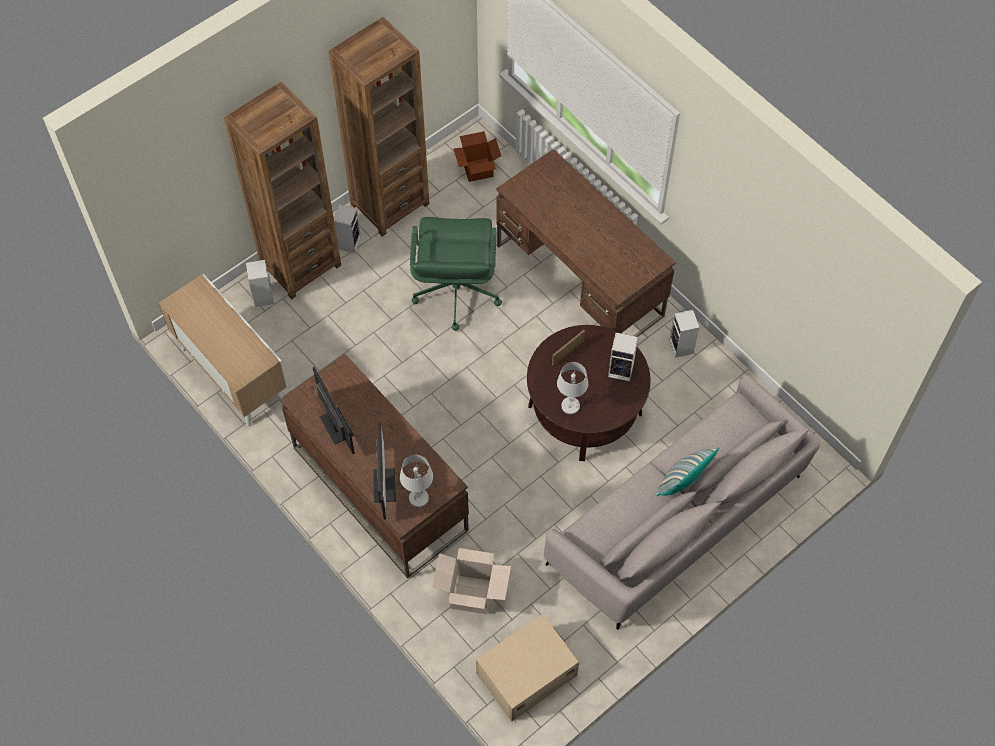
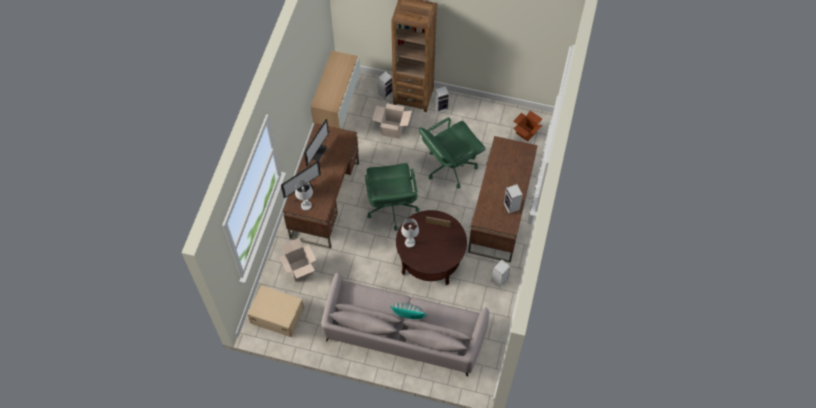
camera: 55 degrees right, 0 degrees up
(333, 326) = (392, 129): none -> cardboard box
(389, 204) = (475, 109): brown bookcase -> none
(464, 408) = (391, 208): none -> green office chair
(622, 370) = (446, 253): speaker -> speaker (512, 207)

